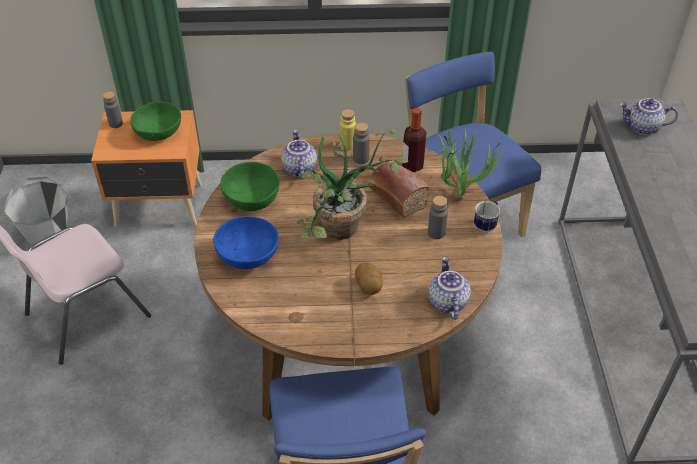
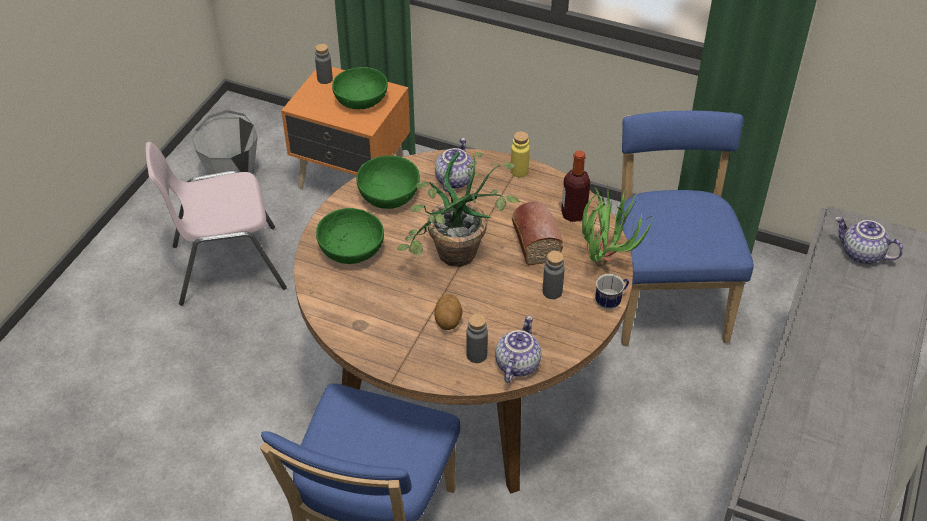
camera: 25 degrees right, 0 degrees up
(248, 256) = (351, 250): blue bowl -> green bowl
(361, 159) = (524, 190): grey bottle -> grey bottle (476, 355)

